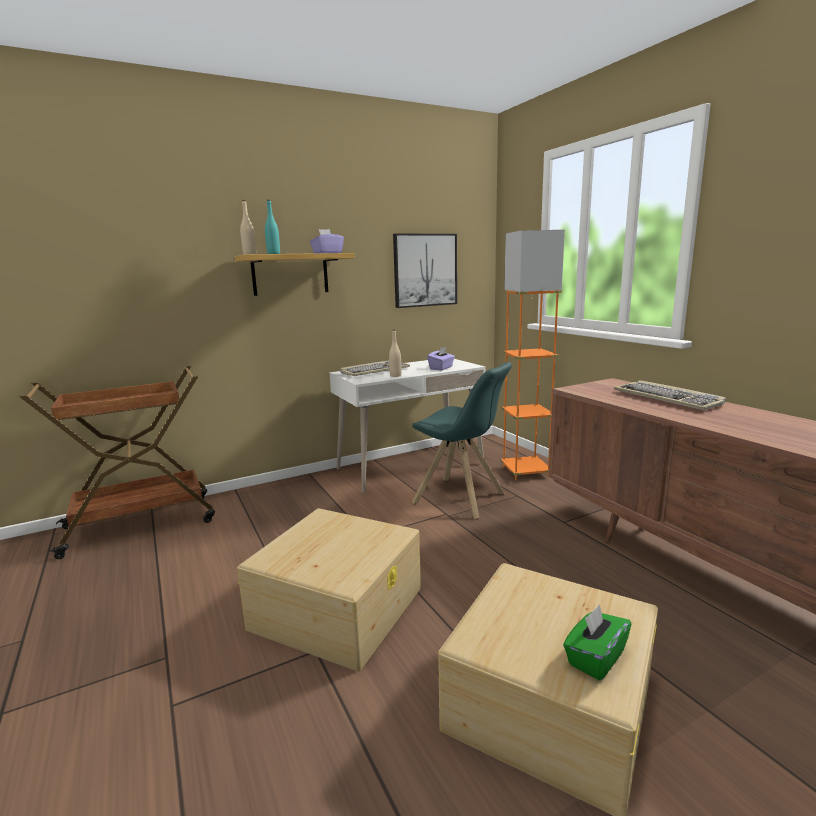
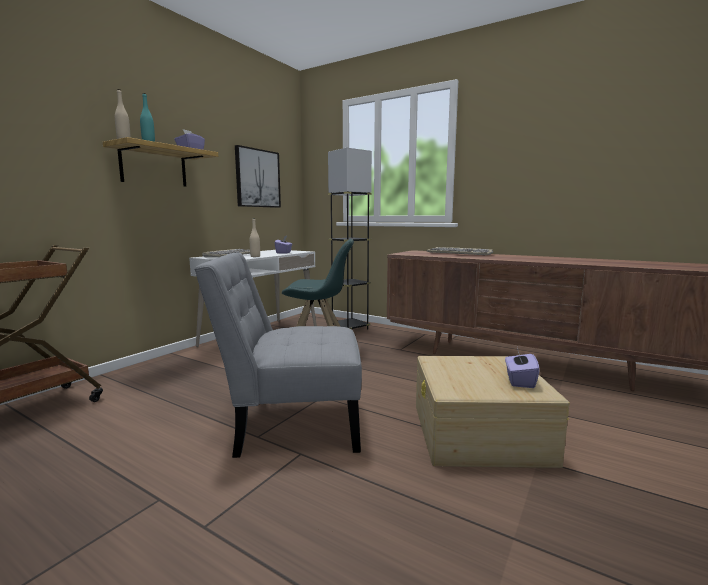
camera: 30 degrees left, 5 degrees down
(338, 607) = (291, 425): beige storage box -> grey chair
(525, 472) = (350, 328): orange floor lamp -> grey floor lamp
(595, 658) = (519, 381): green tissue box -> purple tissue box

